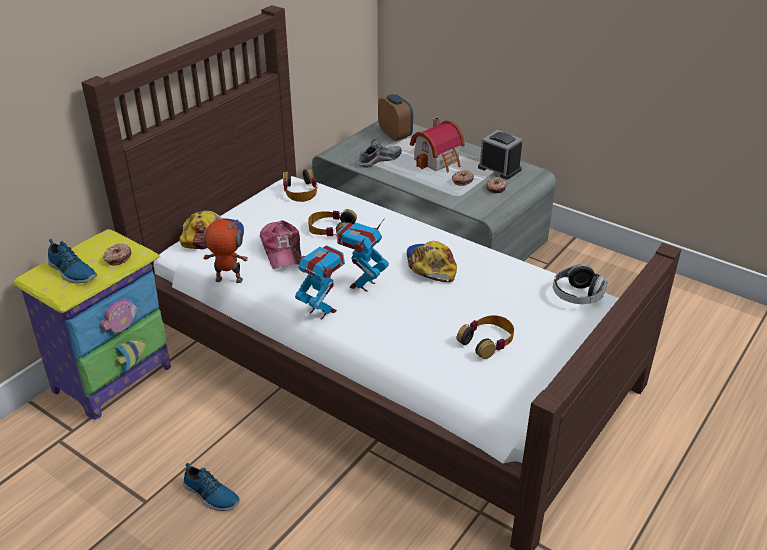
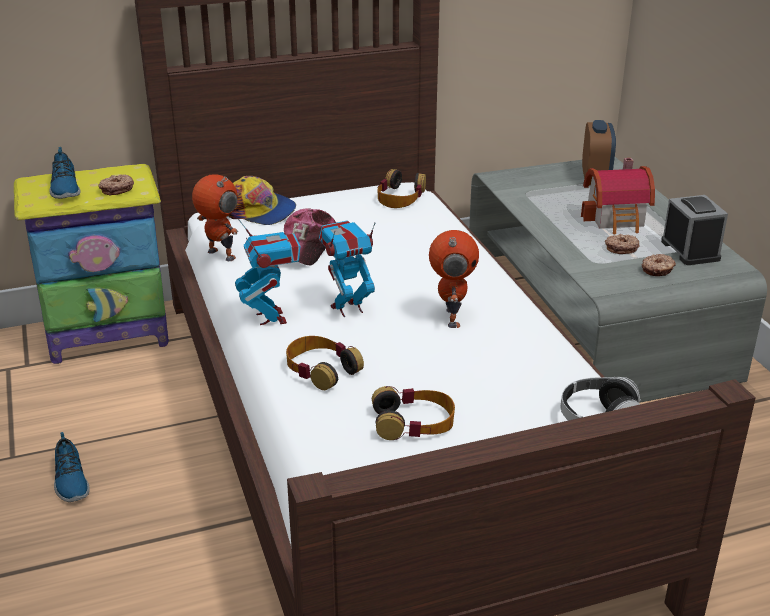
camera: 35 degrees right, 5 degrees down
(331, 229) = (385, 244): headphones -> headphones (321, 369)
(379, 160) = (542, 197): shoe -> none
(430, 265) = (450, 317): cap -> toy robot

